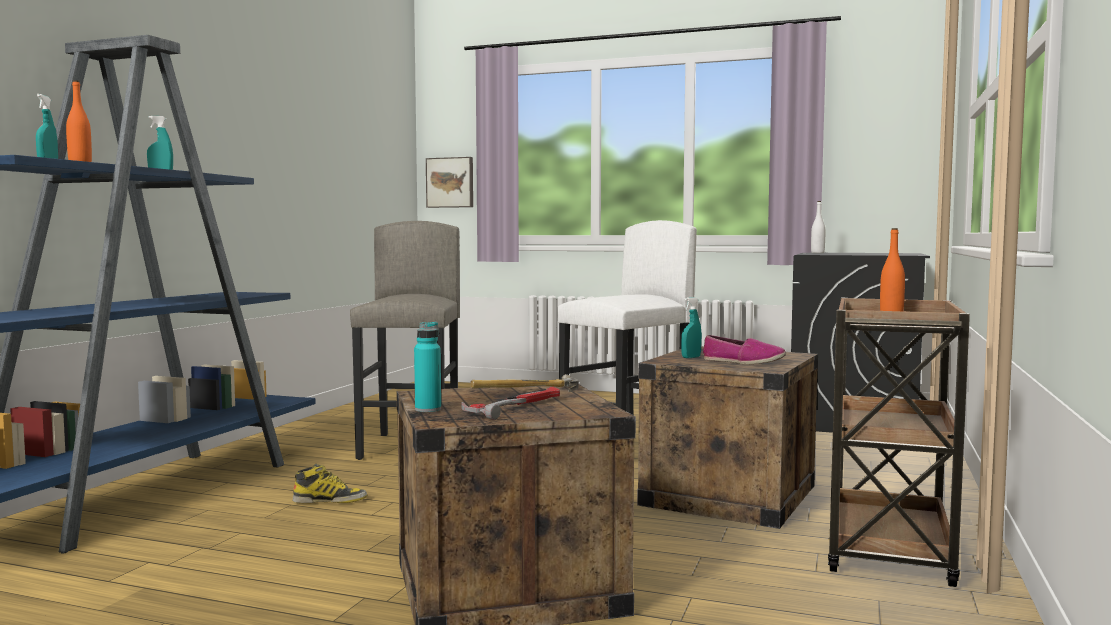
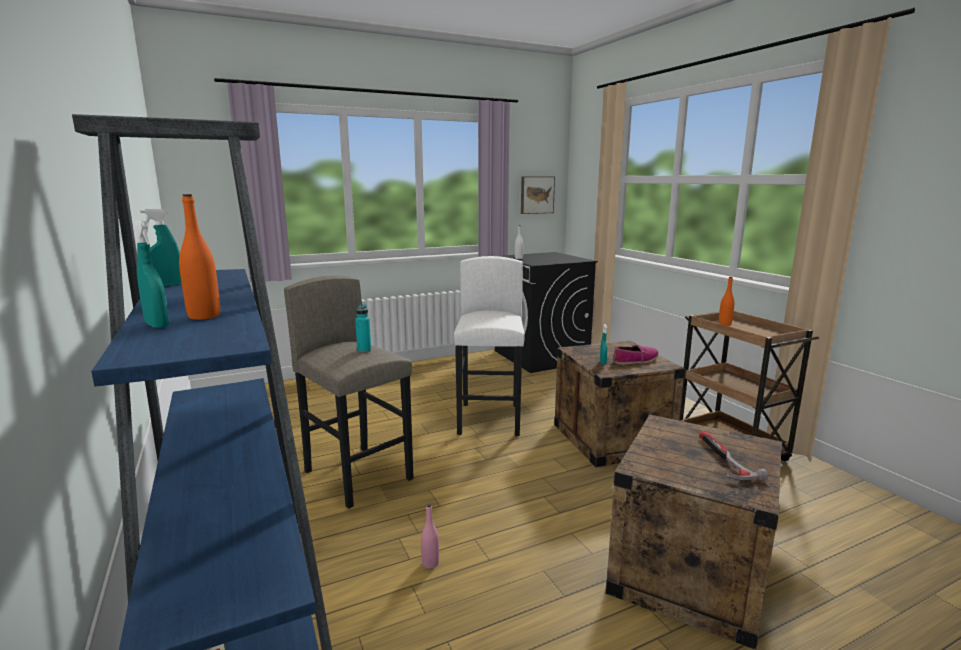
camera: 45 degrees left, 10 degrees up
(330, 500) = (430, 563): boot -> pink bottle
(428, 409) = (707, 486): turquoise bottle -> turquoise bottle (364, 350)
(450, 182) = (204, 210): picture -> picture (536, 195)
(528, 391) = (670, 436): hammer -> none

